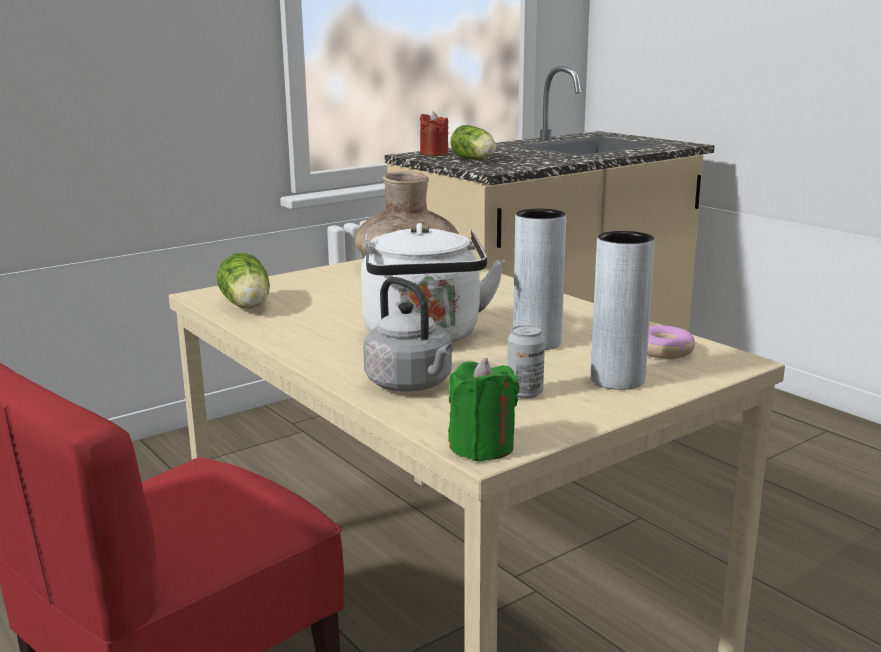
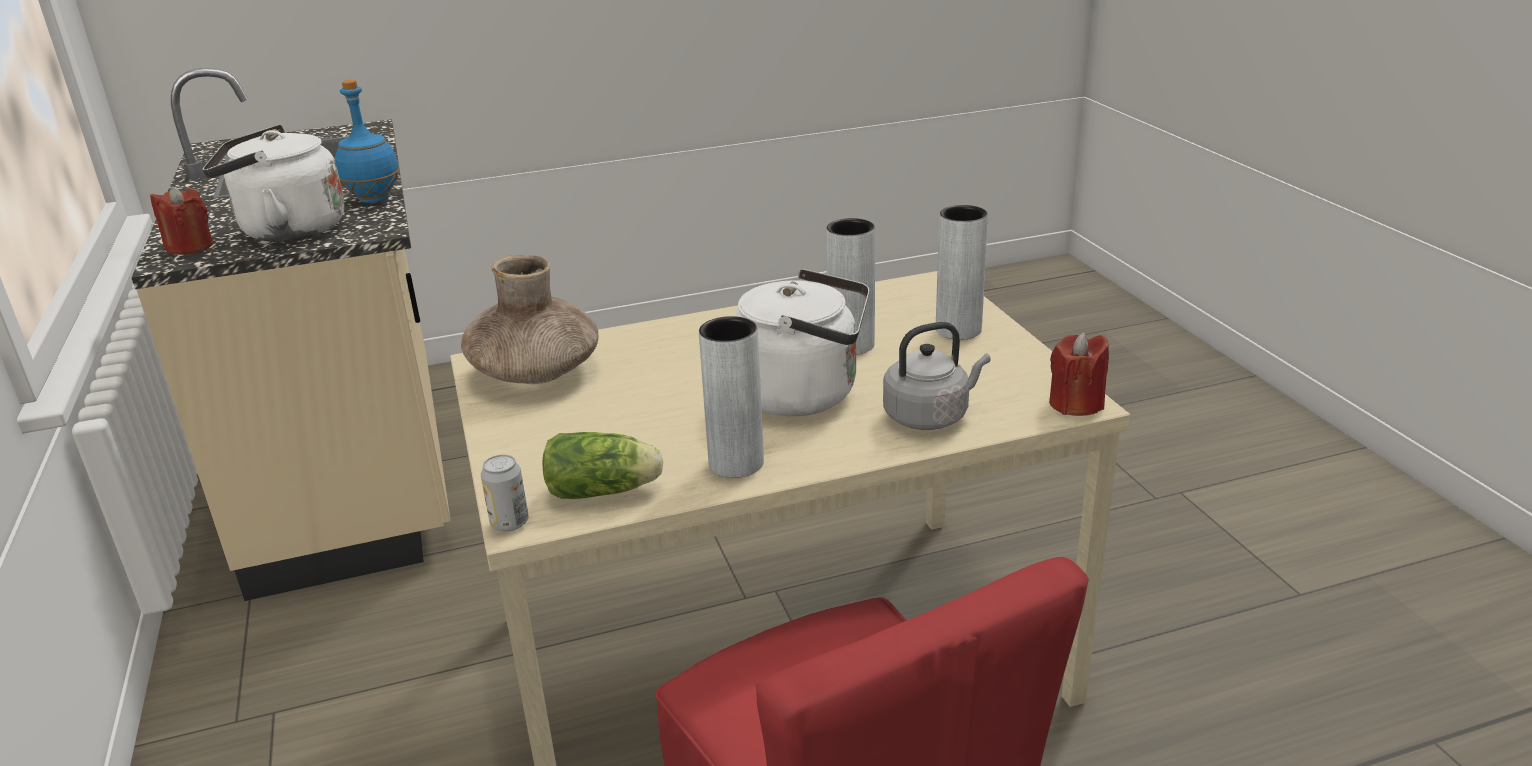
camera: 70 degrees left, 10 degrees up
(297, 332) = (736, 463): none -> grey vase
(475, 160) = (286, 231): lettuce -> white kettle
(481, 447) = (1076, 404): green candle -> red candle
(524, 393) = (971, 370): can -> can (509, 523)
(548, 163) = (373, 199): none -> blue bottle
(663, 351) = (902, 300): donut -> none

